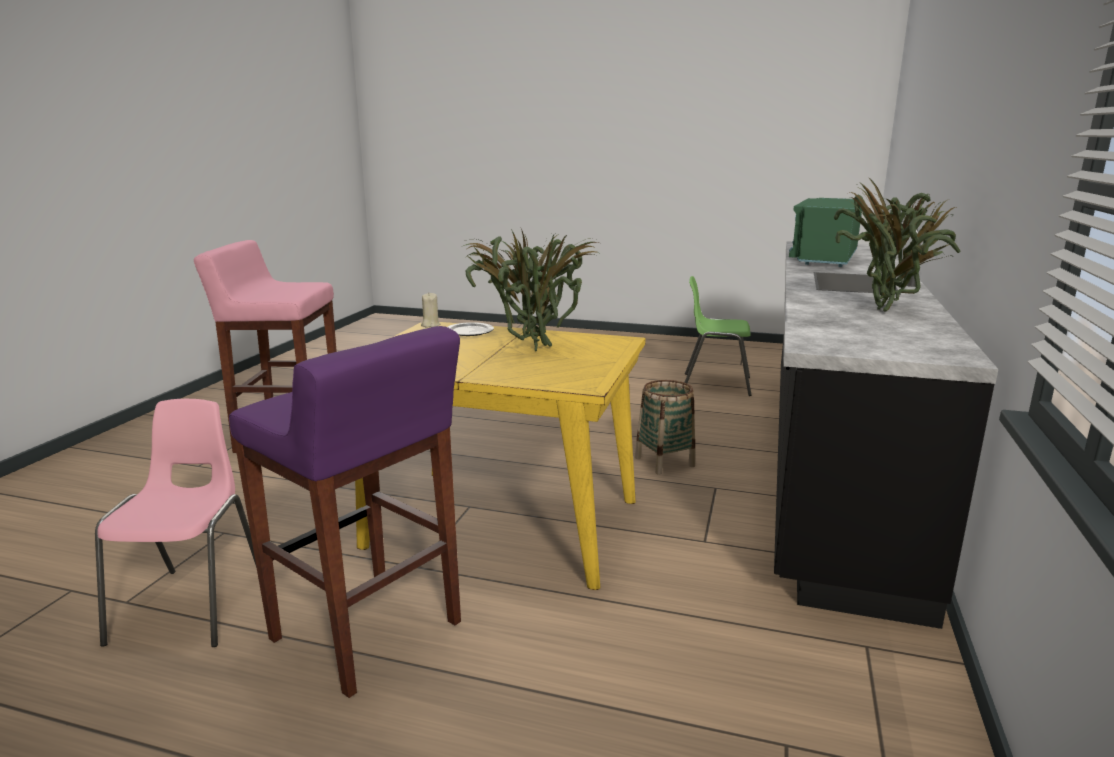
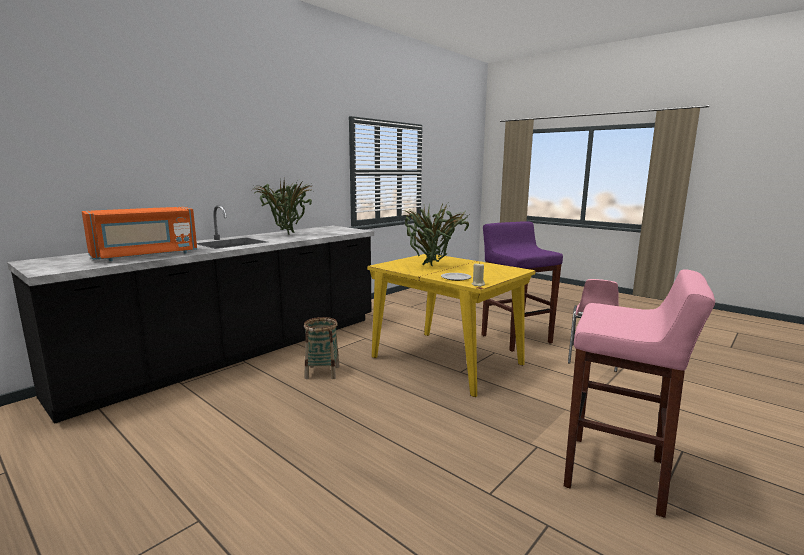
camera: 155 degrees left, 5 degrees down
(715, 384) = (123, 440): green chair -> none
(824, 258) = (145, 255): green microwave -> orange microwave

